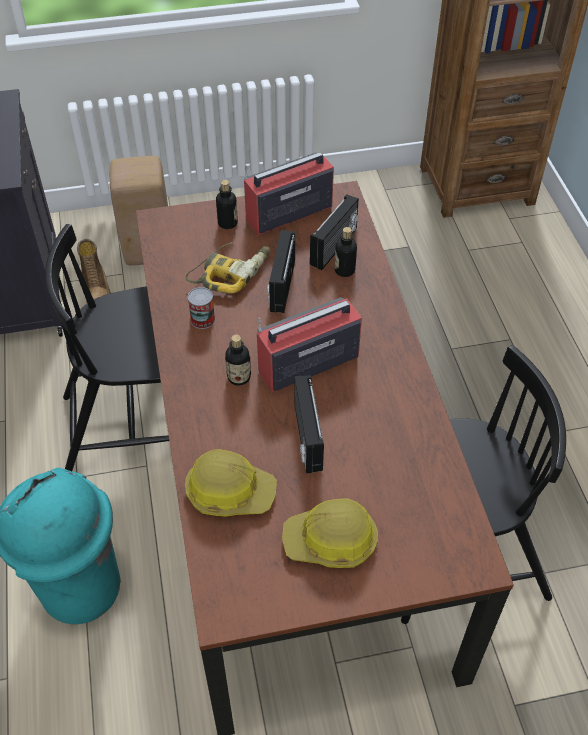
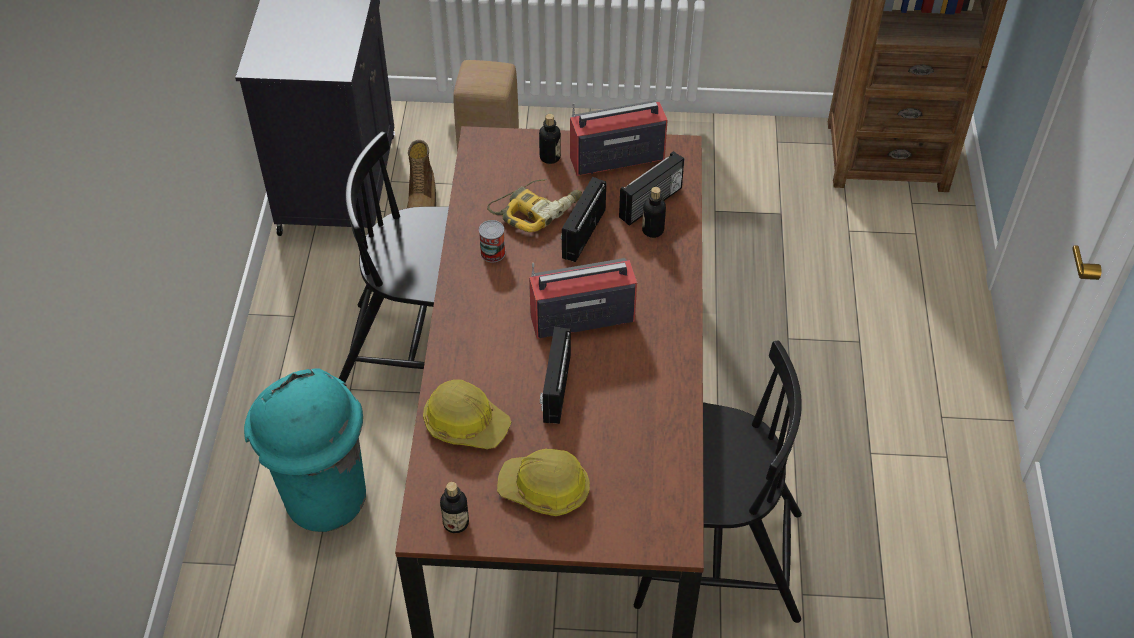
camera: 15 degrees right, 0 degrees up
(239, 377) = (509, 317): bottle -> bottle (456, 523)

